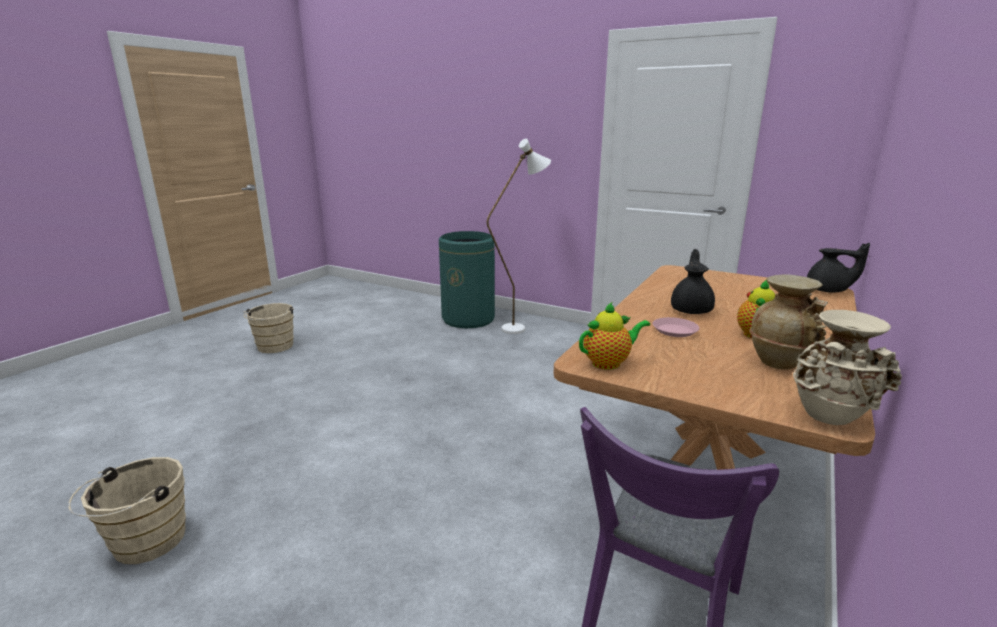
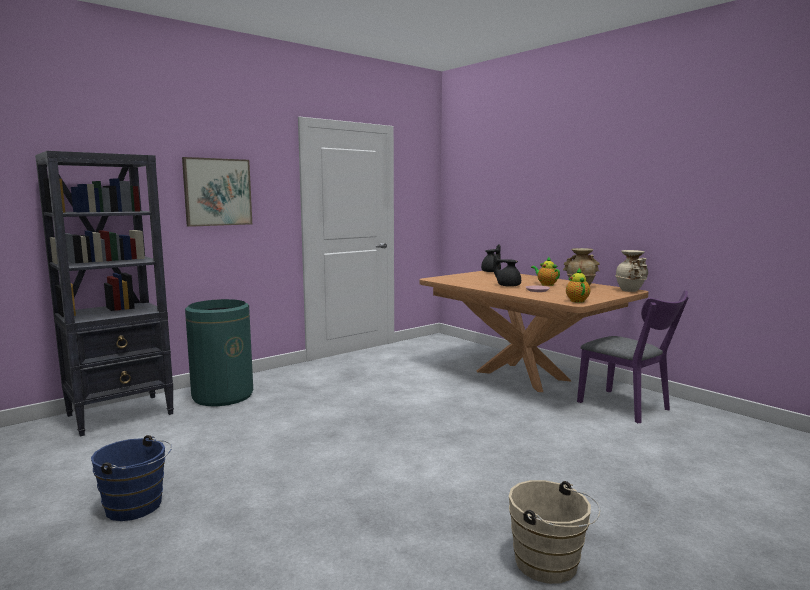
camera: 70 degrees left, 10 degrees down
(274, 347) = (137, 507): beige bucket -> blue bucket
(412, 302) = (121, 414): none -> black bookcase
(512, 127) = (217, 192): none -> picture
(521, 327) = (277, 381): white floor lamp -> none

